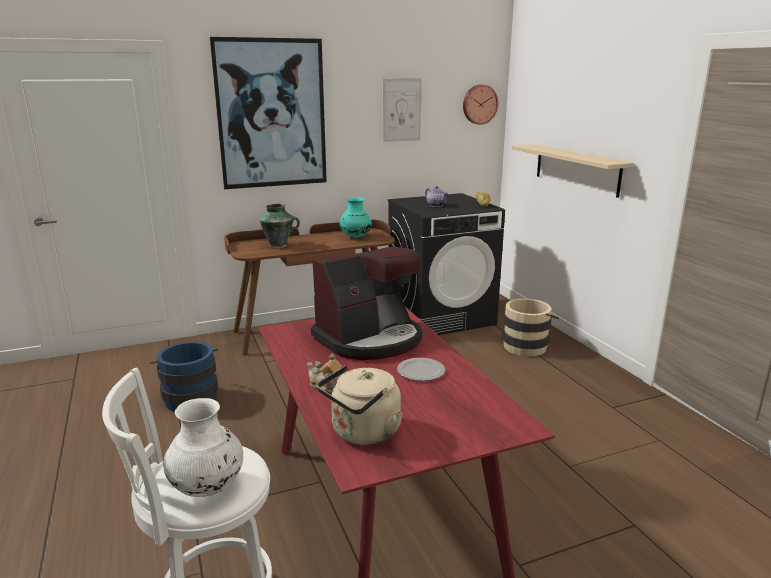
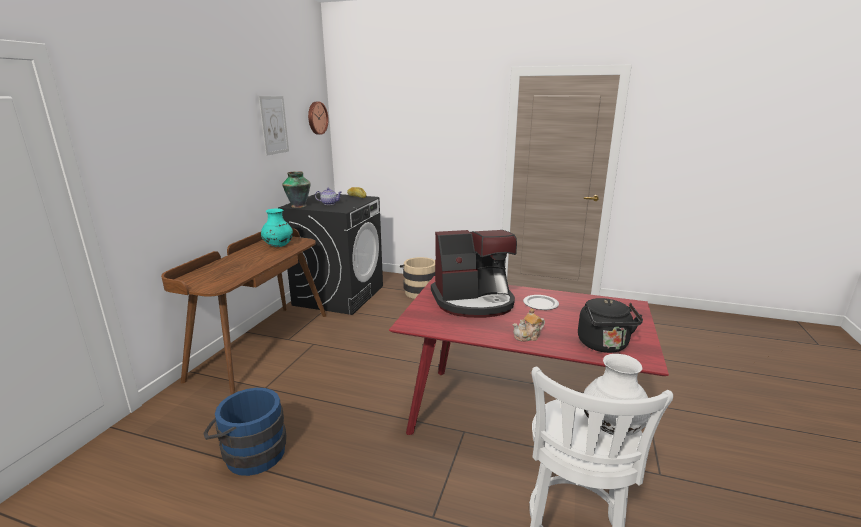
camera: 50 degrees left, 0 degrees up
(271, 114) = (178, 135): picture -> none
(279, 245) = (228, 271): vase -> vase (299, 206)
(363, 433) = (604, 345): beige kettle -> black kettle
(370, 339) = (473, 301): coffee machine -> coffee machine turned 75 degrees clockwise
(576, 169) = (417, 160): beige shelf -> none

